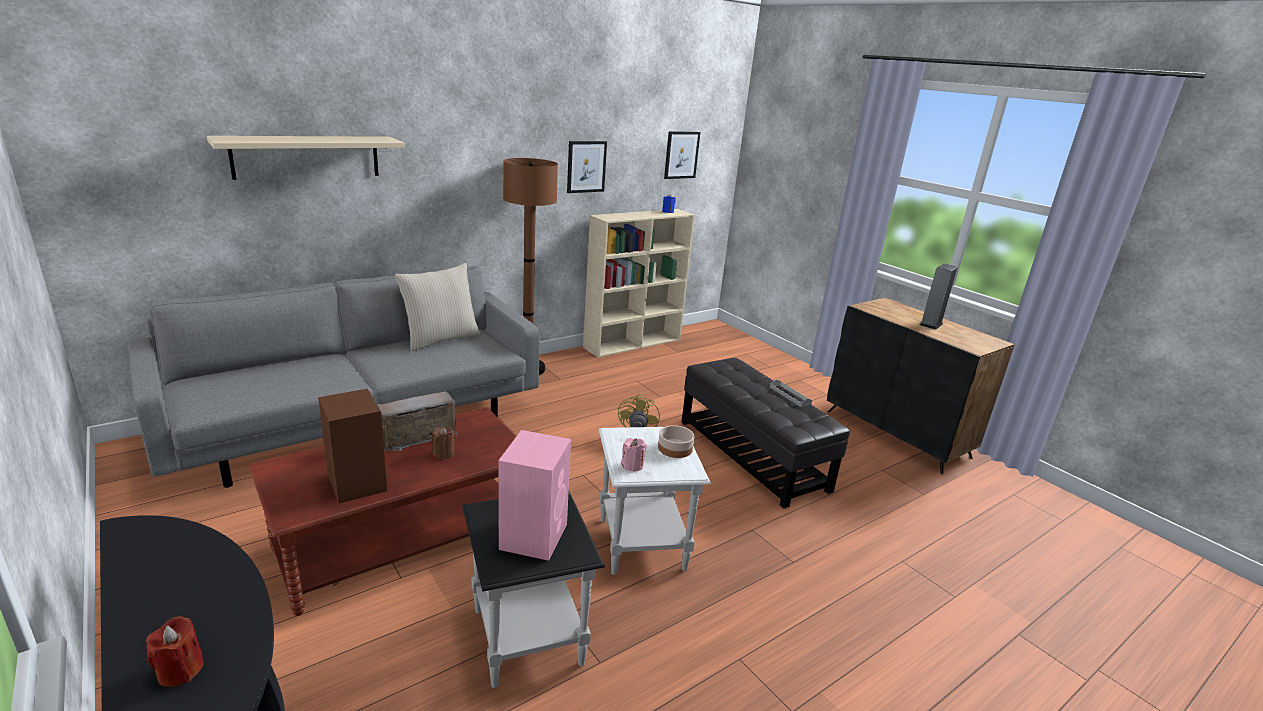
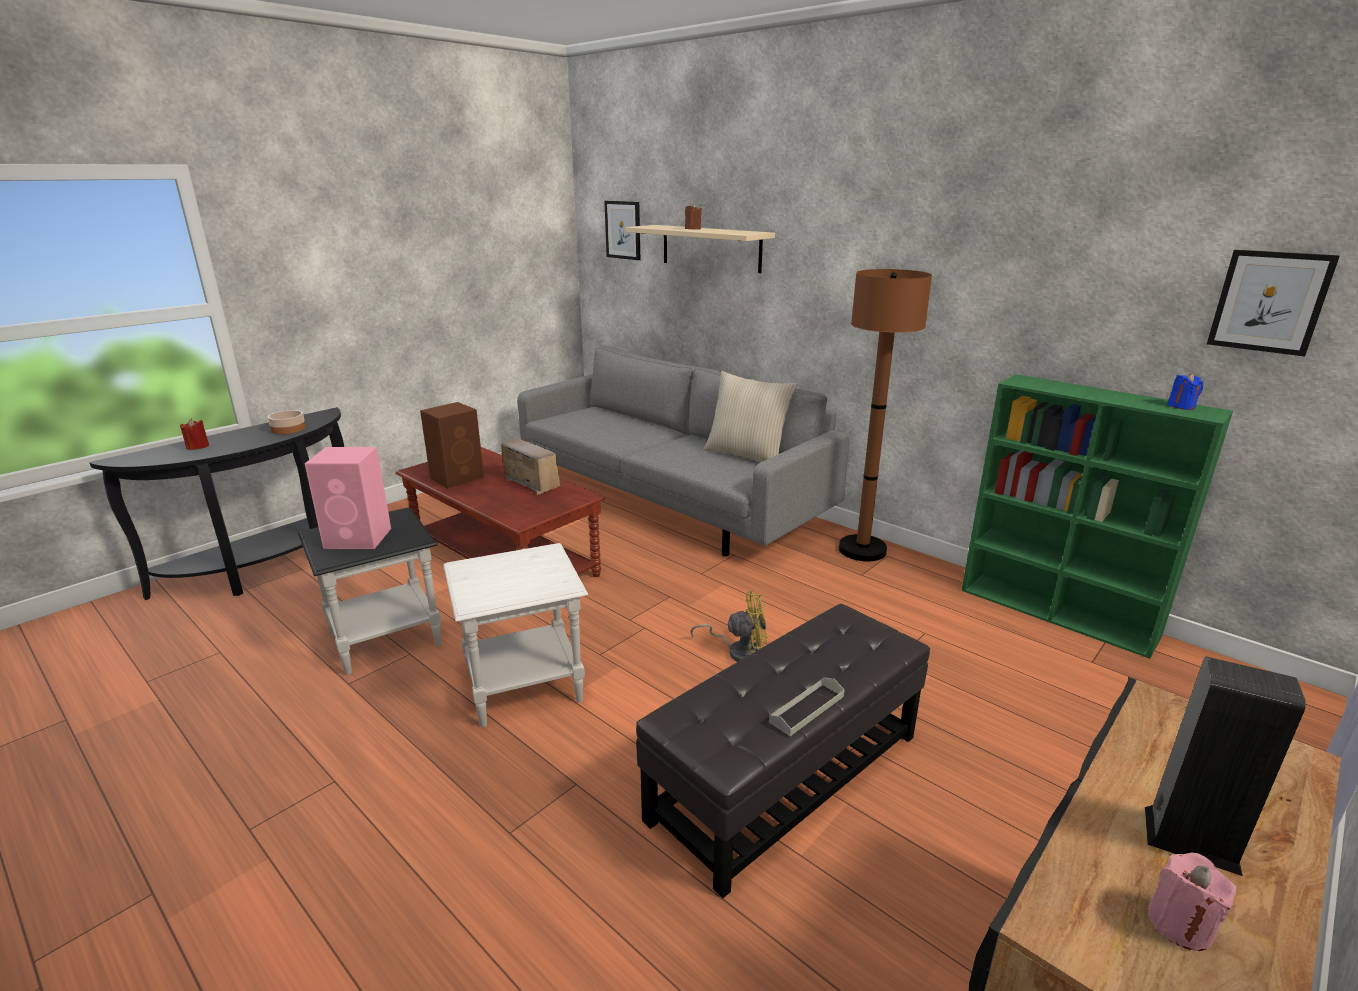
camera: 80 degrees right, 0 degrees up
(444, 453) = (508, 495): brown candle -> brown candle (692, 229)
(586, 166) = (1024, 296): picture -> picture (623, 230)
(632, 465) = (480, 567): pink candle -> pink candle (1180, 924)
(633, 343) = (1058, 613): beige bookcase -> green bookcase
(674, 448) = (525, 588): bowl -> bowl (289, 429)

